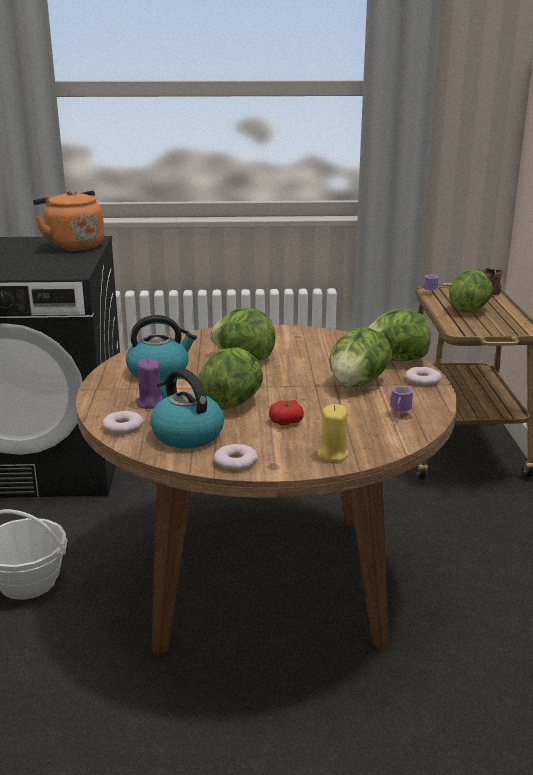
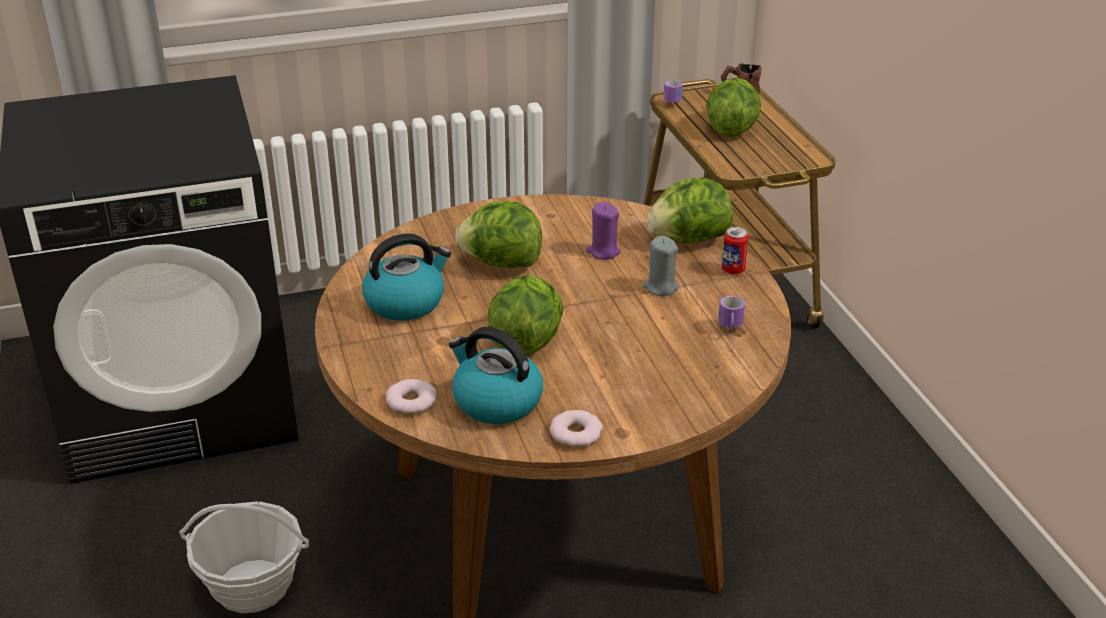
camera: 15 degrees left, 10 degrees up
(73, 246) = (193, 104): orange kettle -> none
(149, 403) = (423, 358): purple candle -> purple candle (603, 252)
(286, 421) = (603, 361): tomato -> none
(332, 454) = (680, 404): yellow candle -> none
(357, 384) = (660, 287): lettuce -> grey candle
(422, 380) = (733, 270): donut -> can

